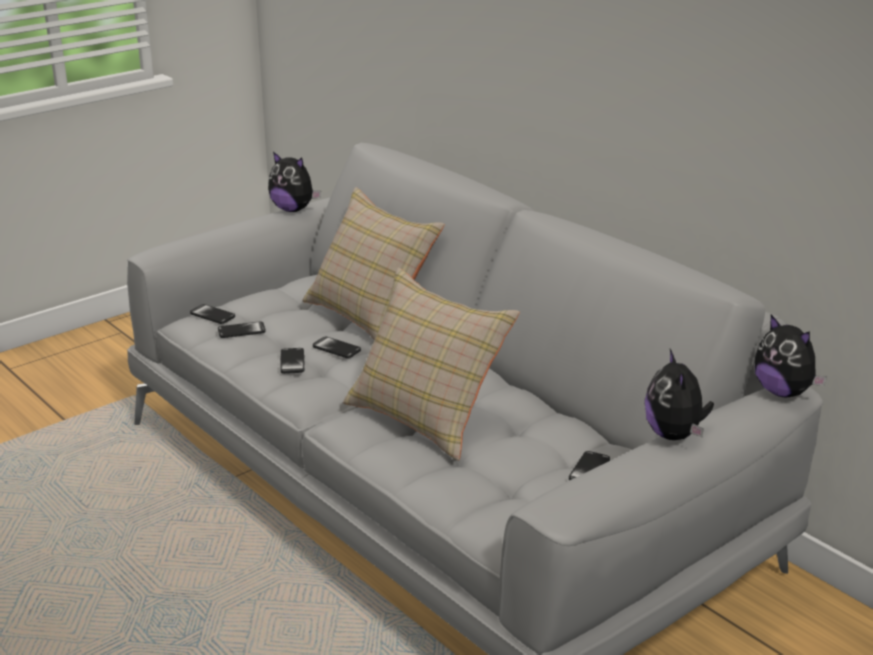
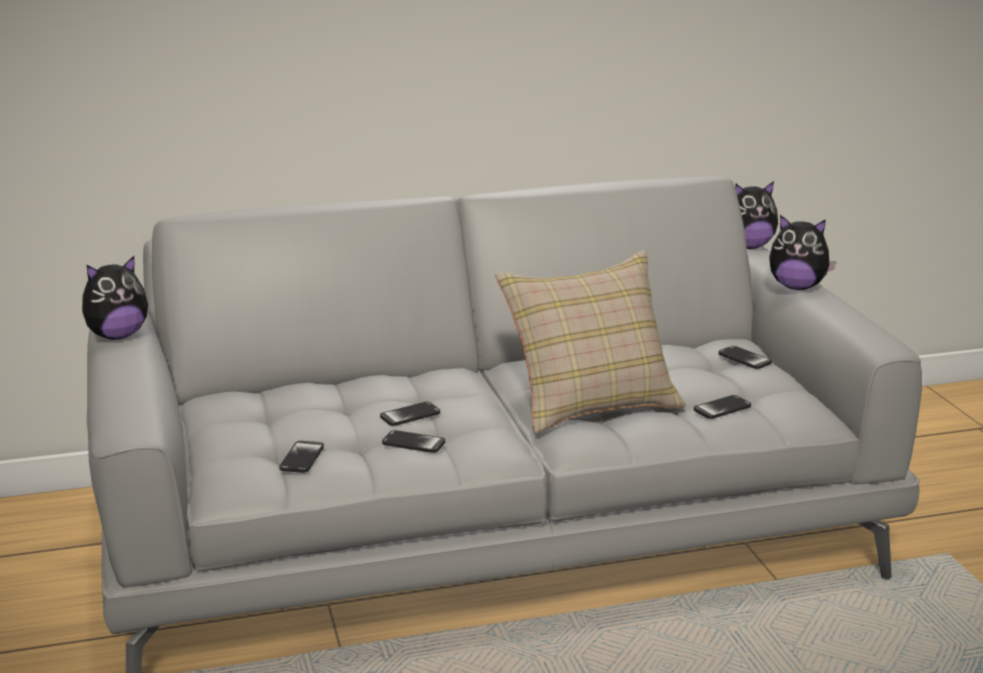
camera: 65 degrees left, 5 degrees down
(212, 315) = (234, 469): phone -> phone (722, 408)
(370, 315) = (345, 387): beige pillow -> none

